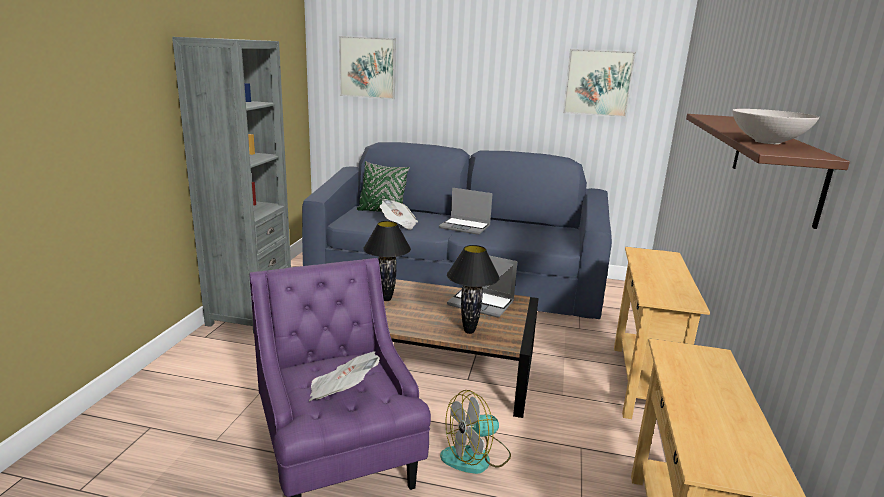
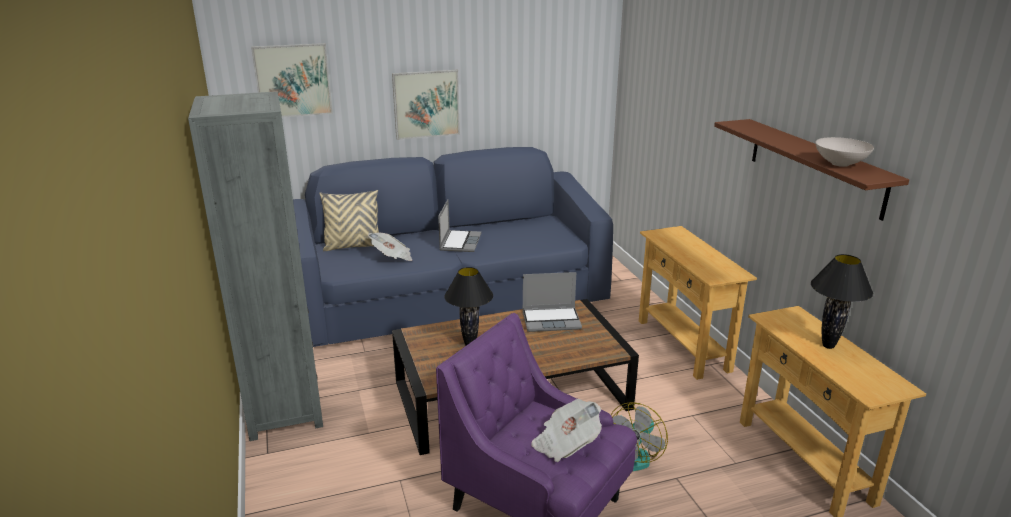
camera: 30 degrees left, 5 degrees up
(381, 212) = (353, 246): green pillow -> beige pillow
(465, 227) = (460, 242): laptop -> laptop turned 75 degrees counterclockwise
(469, 331) = (573, 351): black table lamp -> black table lamp (828, 346)
(598, 83) = (547, 68): picture -> picture (426, 104)

